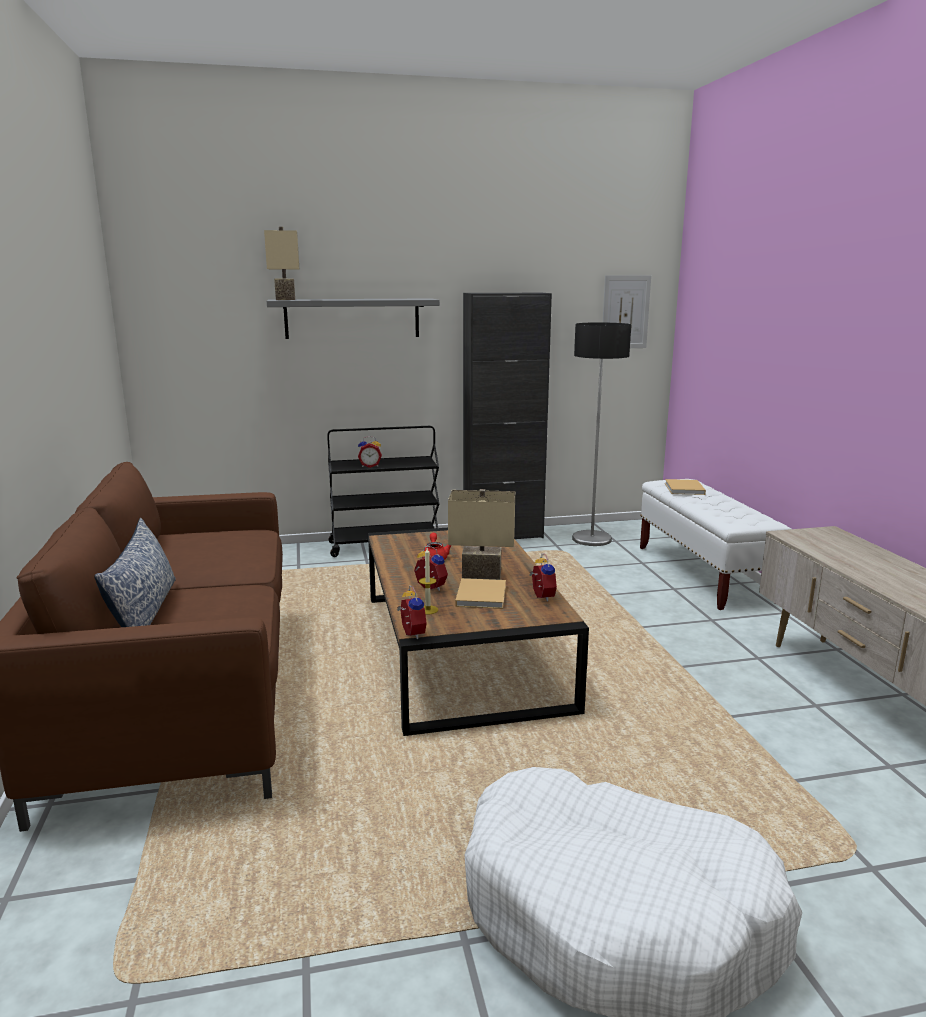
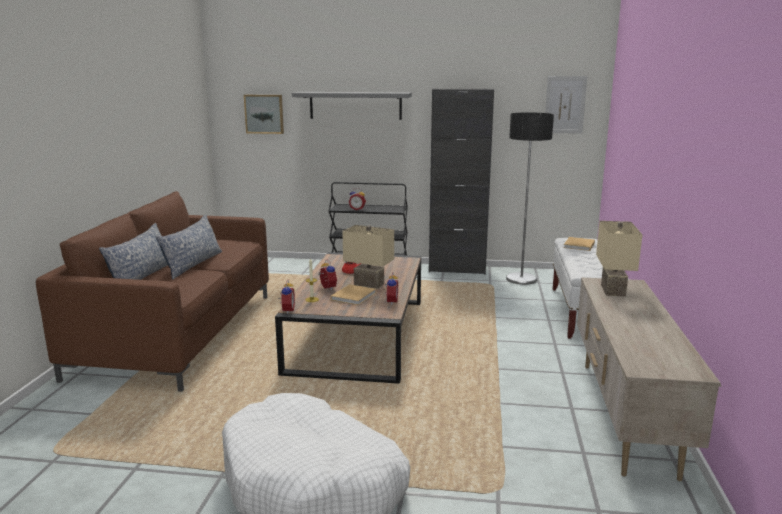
camera: 20 degrees right, 0 degrees up
(211, 334) = (264, 114): none -> picture
(212, 579) = (193, 264): none -> pillow
(287, 299) = (308, 92): beige table lamp -> beige table lamp (614, 291)

